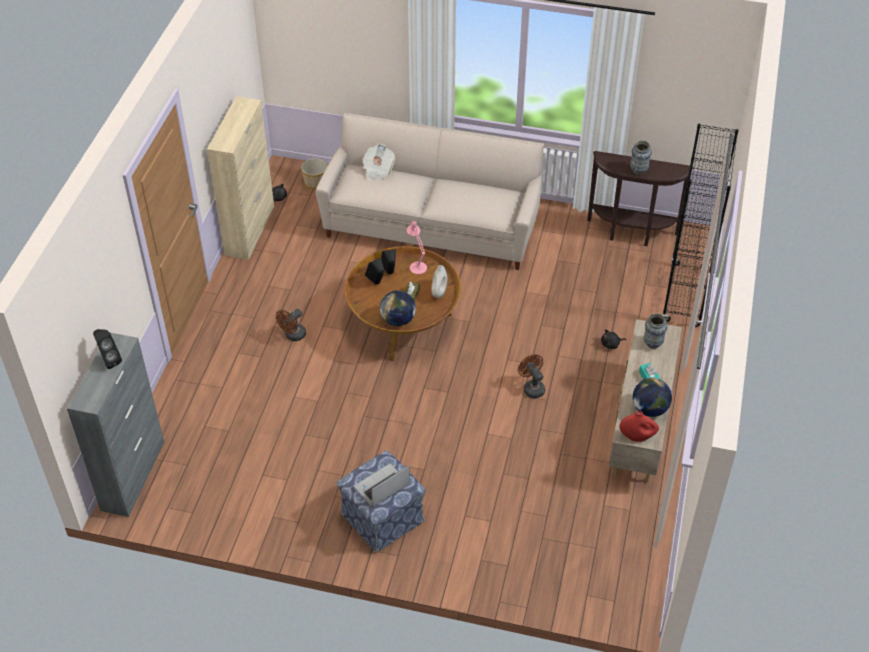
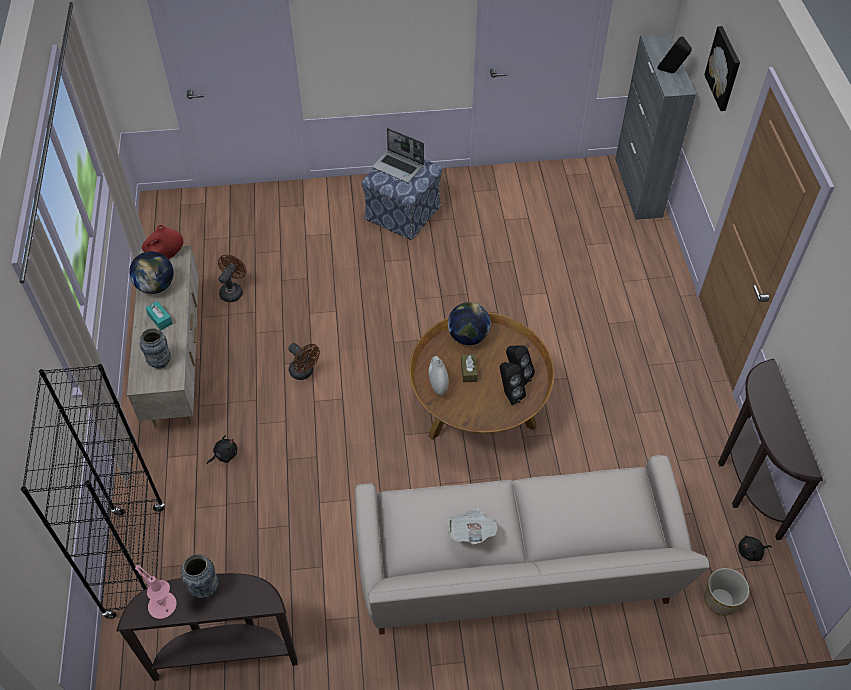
camera: 160 degrees right, 5 degrees up
(104, 272) = (724, 68): none -> picture
(250, 230) = (744, 484): beige cabinet -> brown console table
(293, 336) = (591, 356): brown fan -> brown fan (233, 291)
(378, 170) = (609, 527): newspaper -> newspaper (472, 532)
(381, 487) = (399, 167): laptop -> laptop turned 90 degrees clockwise
(417, 266) = (482, 415): pink table lamp -> pink table lamp (164, 608)

